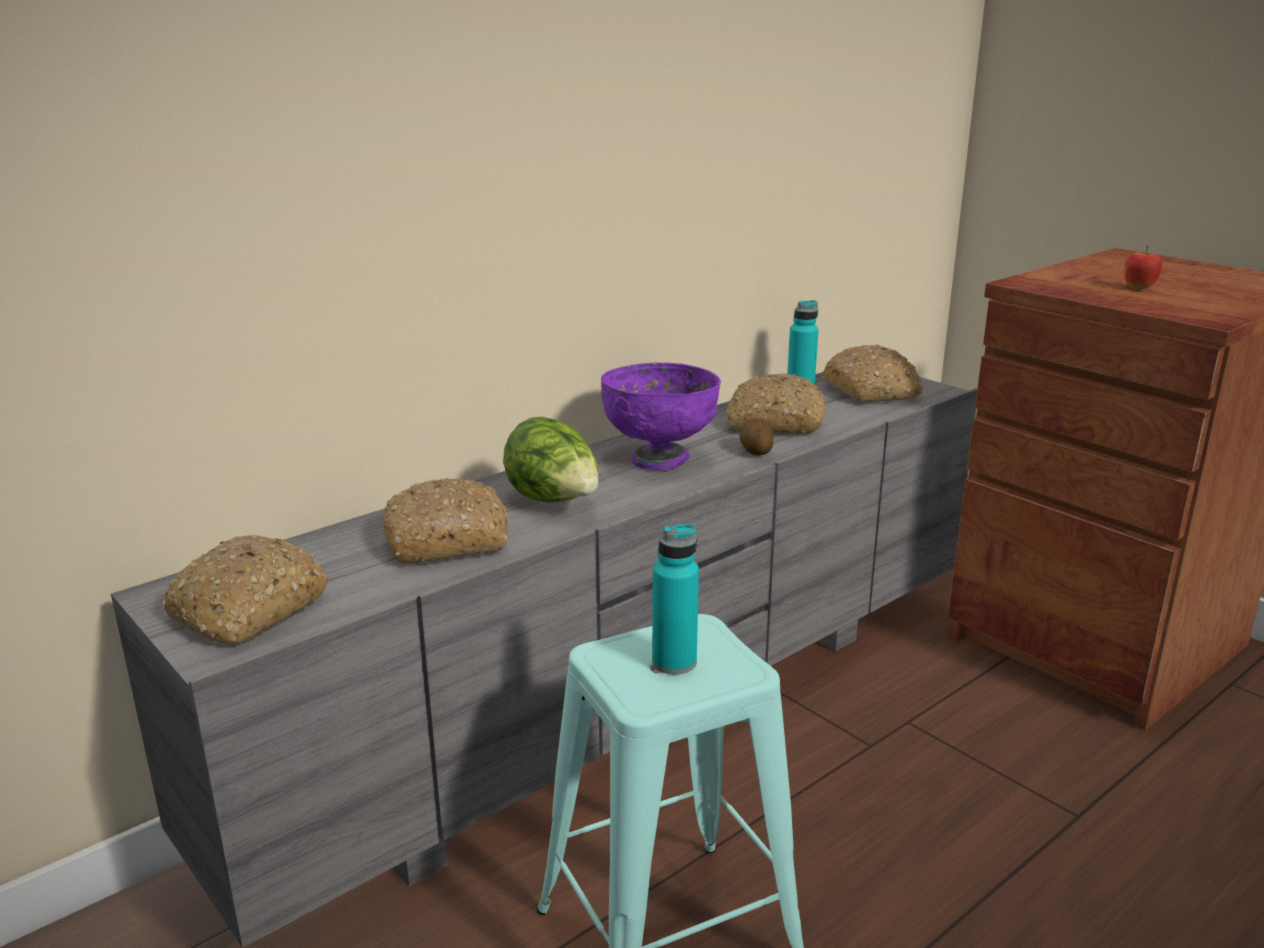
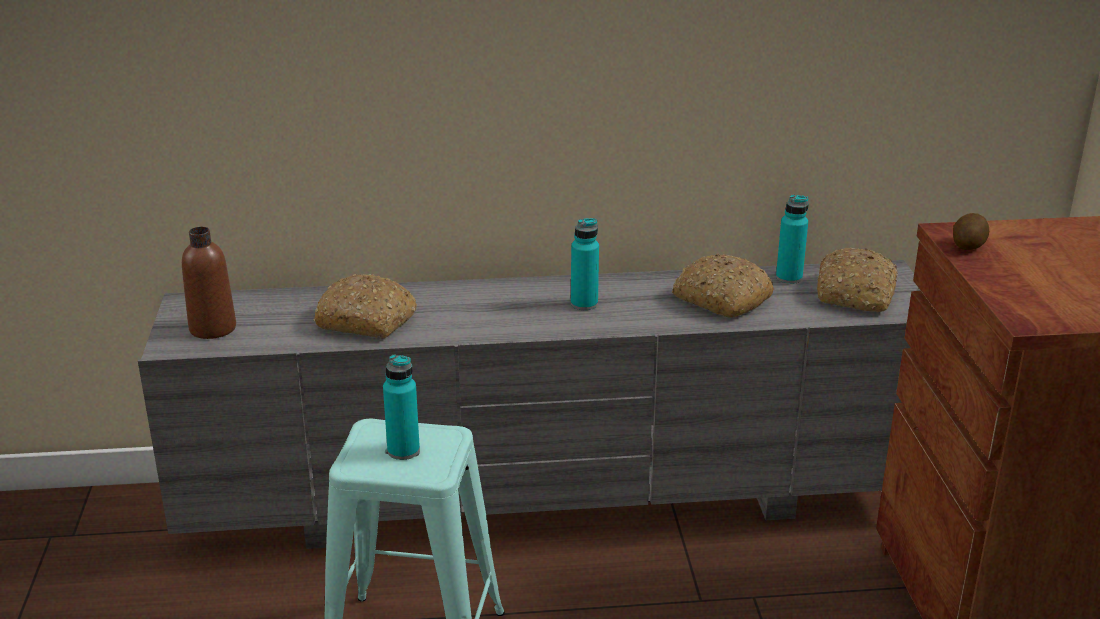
camera: 35 degrees right, 5 degrees up
(248, 610) = (213, 328): bread -> brown bottle
(554, 501) = (467, 314): lettuce -> none
(659, 459) = (584, 304): purple bowl -> turquoise bottle
(756, 450) = (665, 319): potato -> potato (968, 245)
(1138, 288) = (1050, 268): apple -> none

